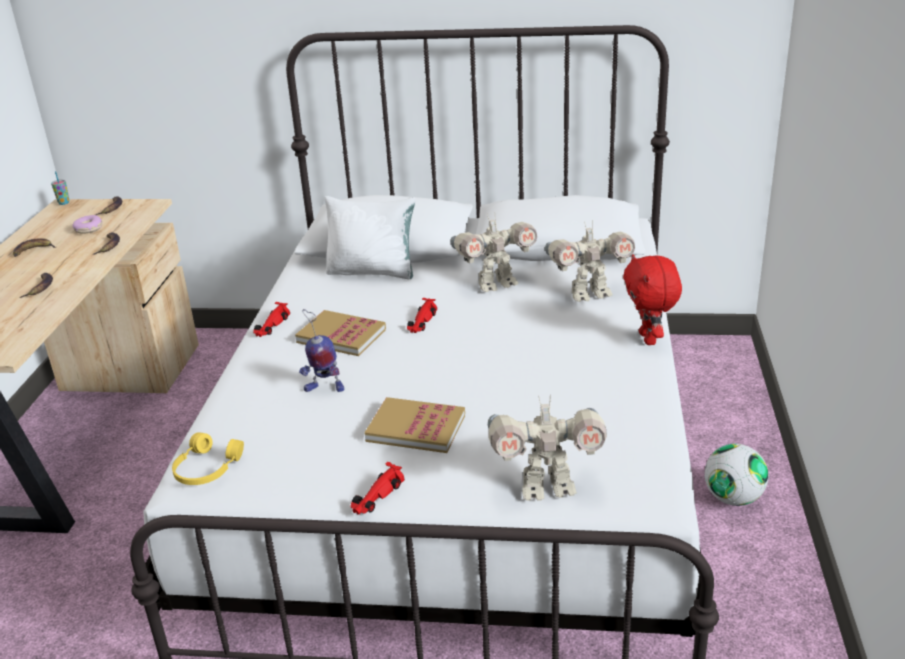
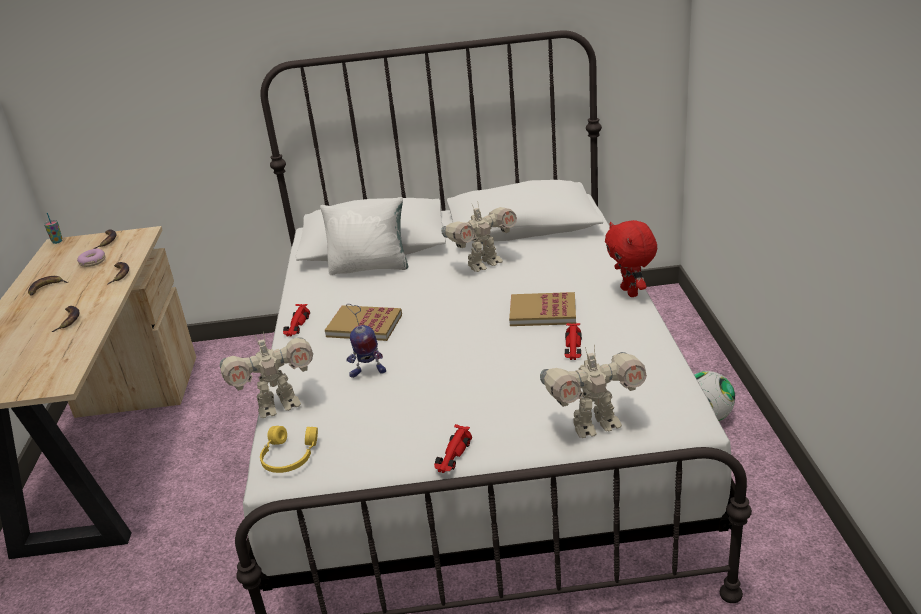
camera: 10 degrees left, 0 degrees up
(416, 428) = (463, 393): book -> book (543, 312)
(421, 321) = (431, 304): red toy car -> red toy car (573, 347)
(589, 294) = (566, 262): toy robot -> toy robot (278, 406)

